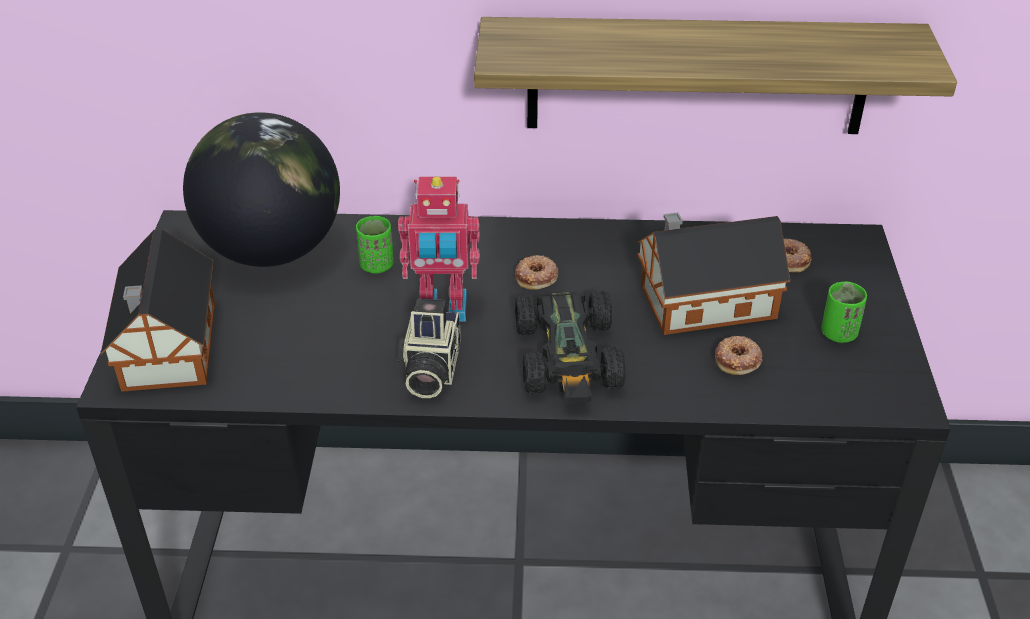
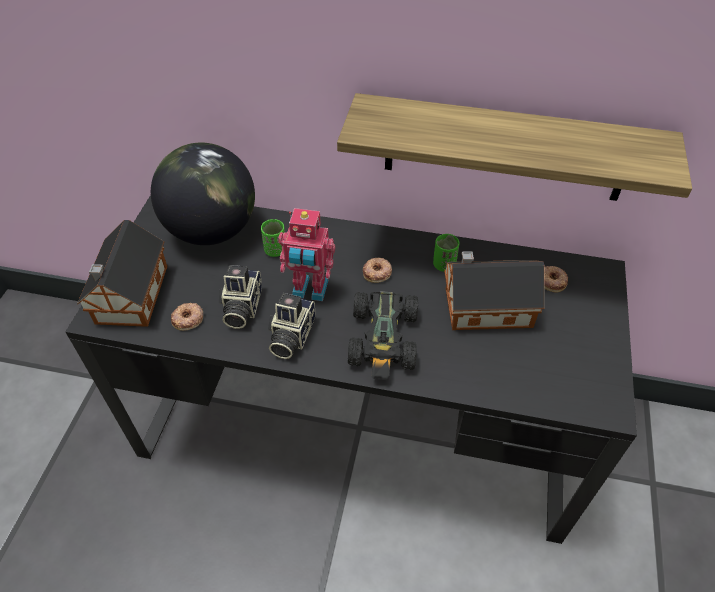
camera: 10 degrees right, 10 degrees up
(344, 343) = (241, 307): none -> camera
(738, 359) = (498, 357): donut -> donut (188, 319)
(838, 333) = (573, 346): green cup -> green cup (444, 265)

